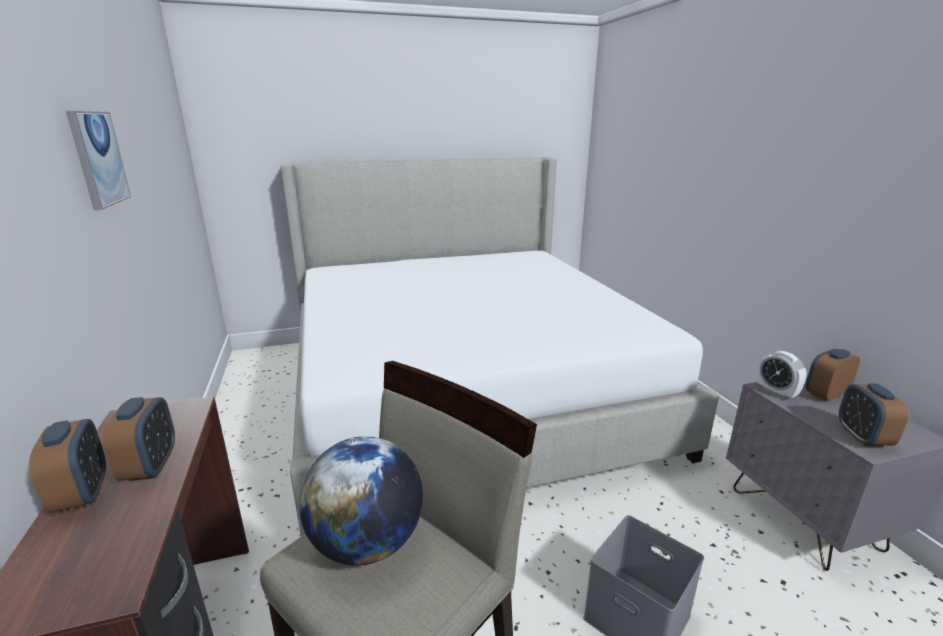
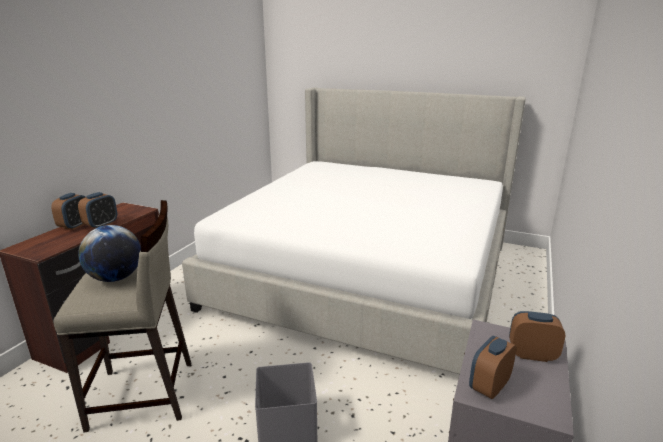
camera: 40 degrees right, 0 degrees up
(98, 158) = (157, 82): picture -> none
(776, 392) = (487, 334): alarm clock -> none

